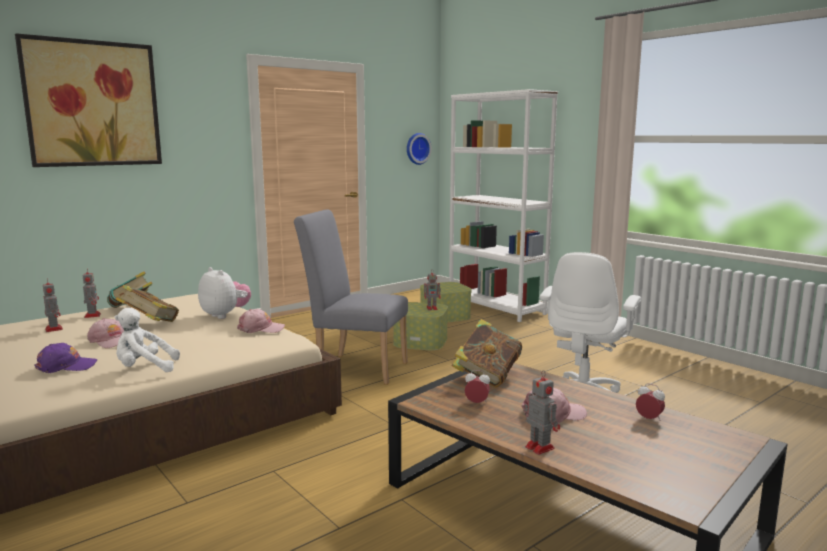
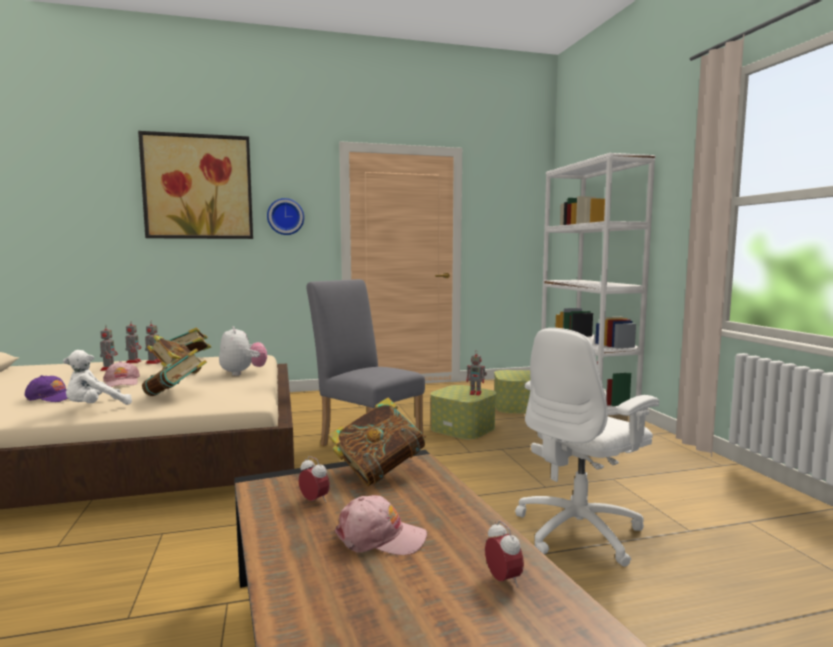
camera: 25 degrees right, 5 degrees down
(144, 368) = (95, 408): white plush toy -> white plush toy turned 60 degrees counterclockwise
(207, 345) = (175, 395): none -> book
(261, 329) = (243, 387): pink cap -> none
(417, 148) = (523, 232): wall clock -> wall clock (285, 216)
(538, 447) = (285, 581): toy robot -> toy robot (133, 362)

